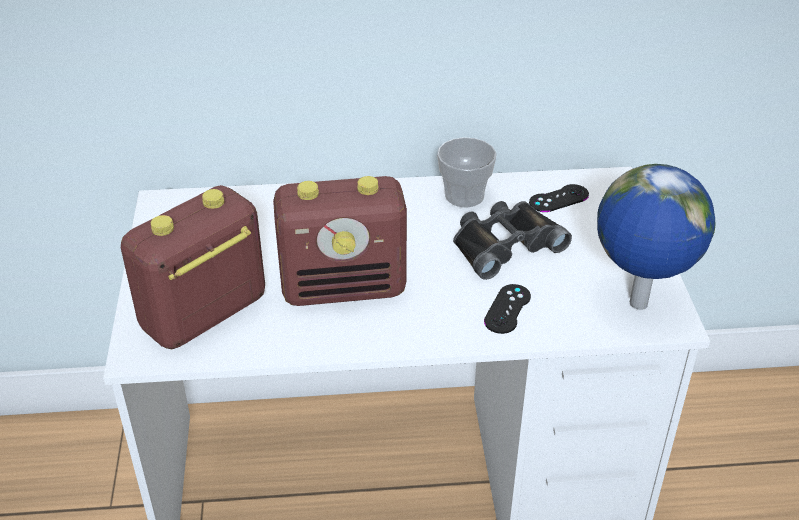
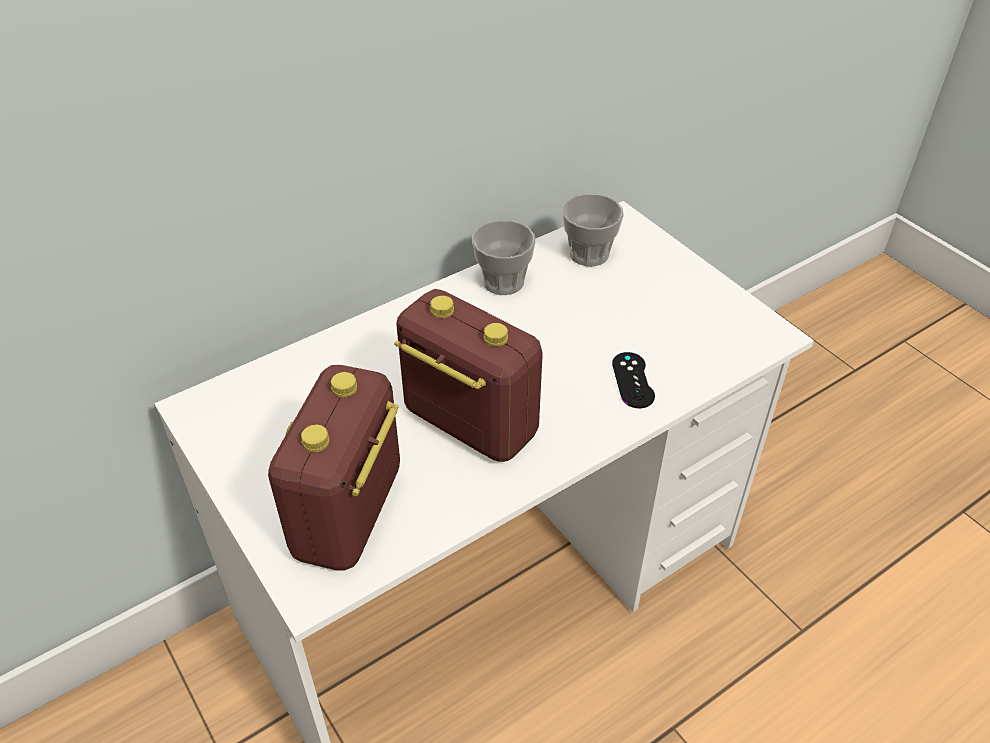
camera: 30 degrees left, 5 degrees up
(345, 288) = (468, 422): radio -> radio turned 105 degrees counterclockwise
(504, 244) = (578, 317): black binoculars -> none
(558, 199) = (589, 254): black game controller -> cup
(637, 305) = (734, 330): globe -> none

